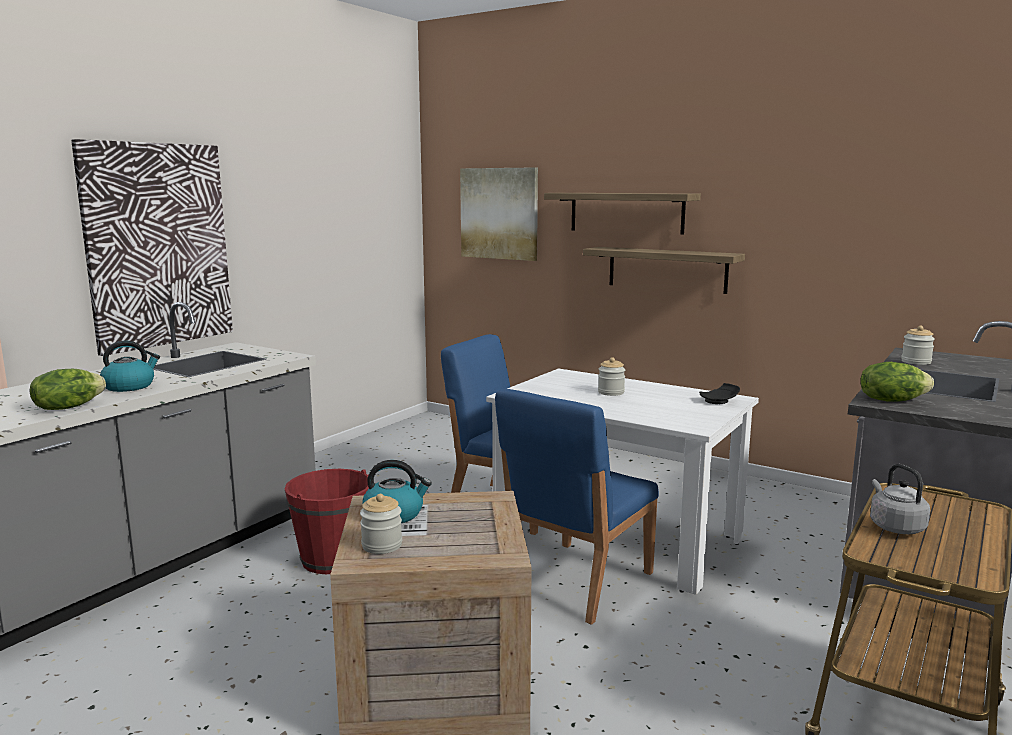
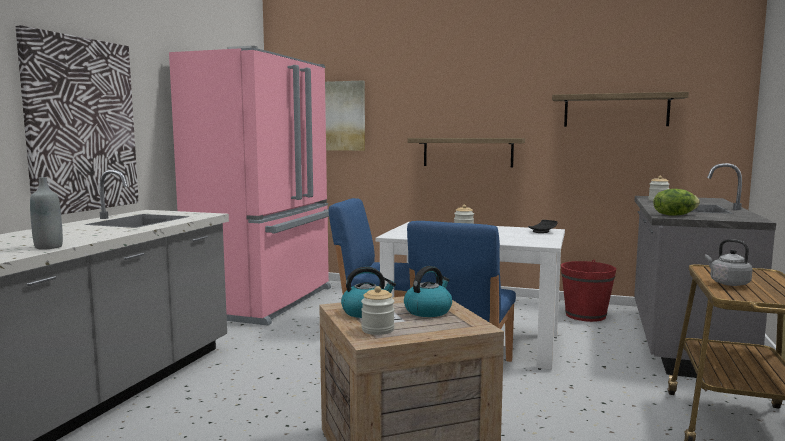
camera: 15 degrees left, 5 degrees down
(68, 407) = (48, 247): lettuce -> grey bottle
(129, 386) = (89, 234): kettle -> kettle (428, 311)
(333, 559) = (261, 378): red bucket -> red bucket (585, 315)
(399, 450) = (266, 302): none -> pink fridge
(626, 212) = (435, 112): shelf -> shelf (616, 110)

